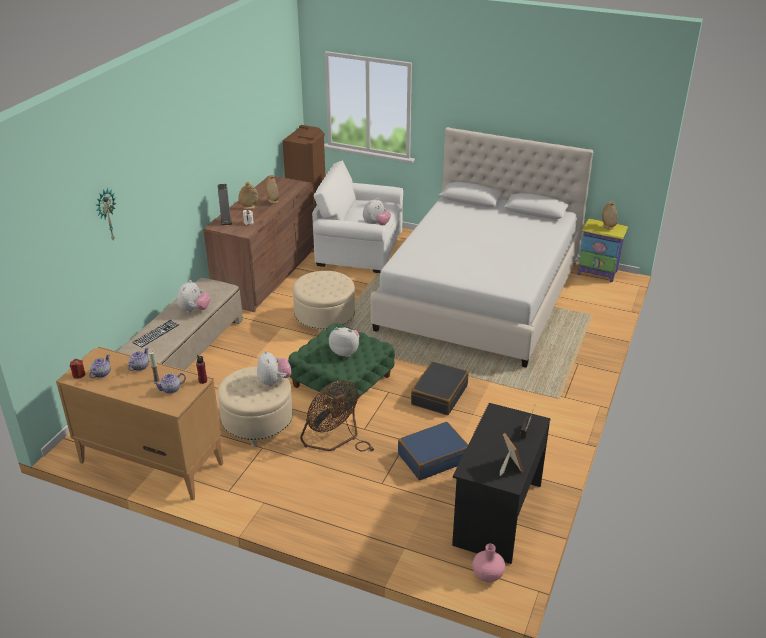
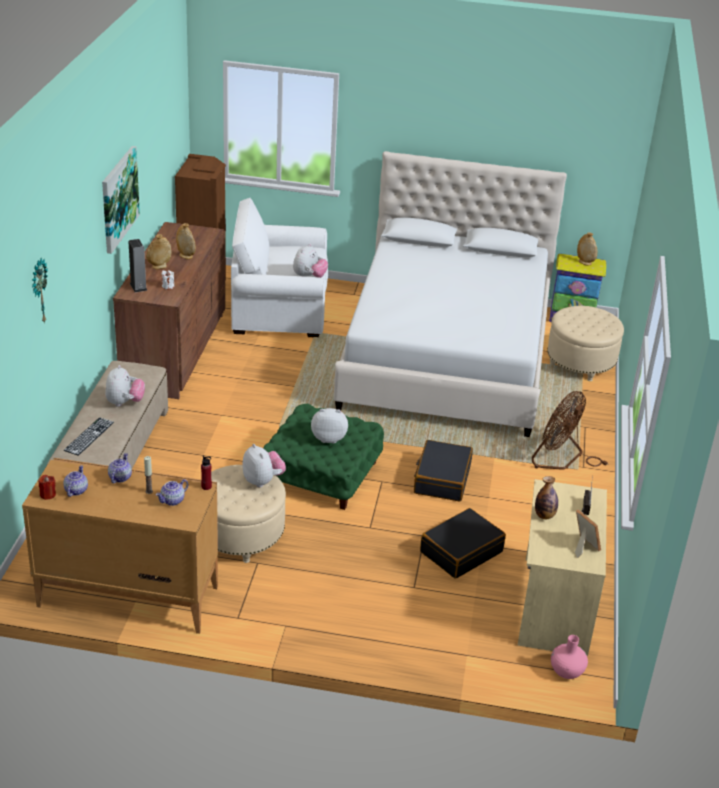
camera: 15 degrees left, 0 degrees up
(211, 151) = (118, 198): none -> picture
(325, 320) = (271, 401): beige ottoman -> beige ottoman (580, 363)
(339, 438) = (345, 542): brown fan -> brown fan (565, 456)
(432, 458) = (461, 551): blue suitcase -> black suitcase
(485, 435) = (544, 515): none -> bottle
(496, 514) = (553, 605): black desk -> beige desk

